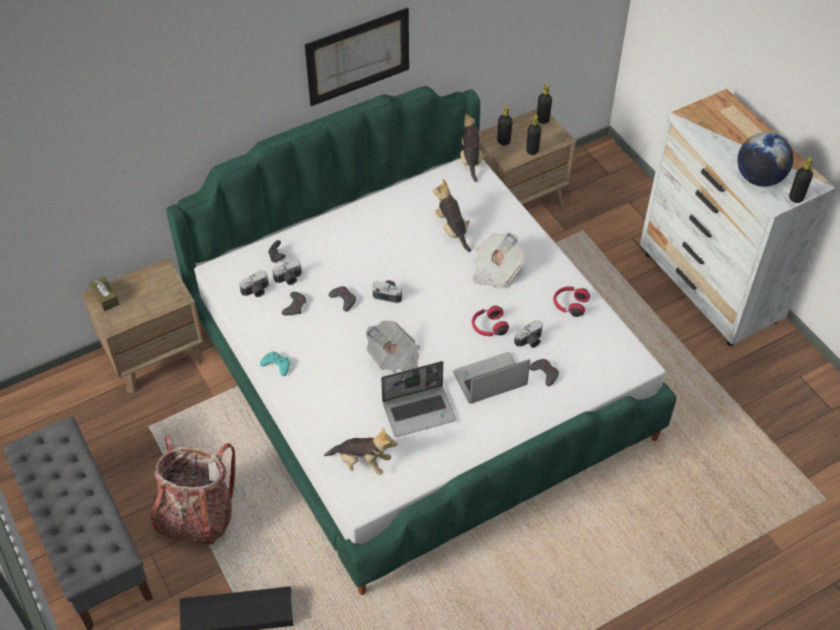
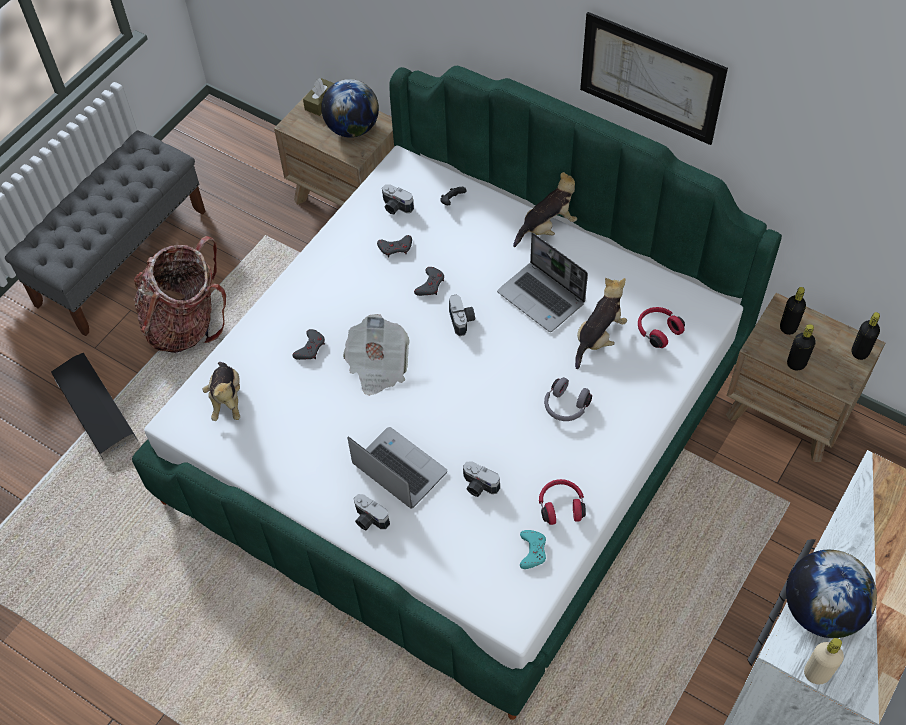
camera: 65 degrees right, 5 degrees up
(151, 289) = (352, 128): none -> globe
(276, 365) = (311, 270): turquoise game controller -> turquoise game controller (532, 551)
(289, 279) = (429, 225): camera -> camera (369, 520)
(419, 411) = (319, 421): laptop -> laptop (542, 298)
(470, 159) = (725, 306): plush toy -> plush toy (547, 227)
(488, 327) = (475, 435): red headphones -> red headphones (657, 330)
(496, 270) = (565, 407): newspaper -> grey headphones
(544, 373) = (440, 521): grey game controller -> grey game controller (310, 348)
(796, 198) = (816, 673): black bottle -> beige bottle

